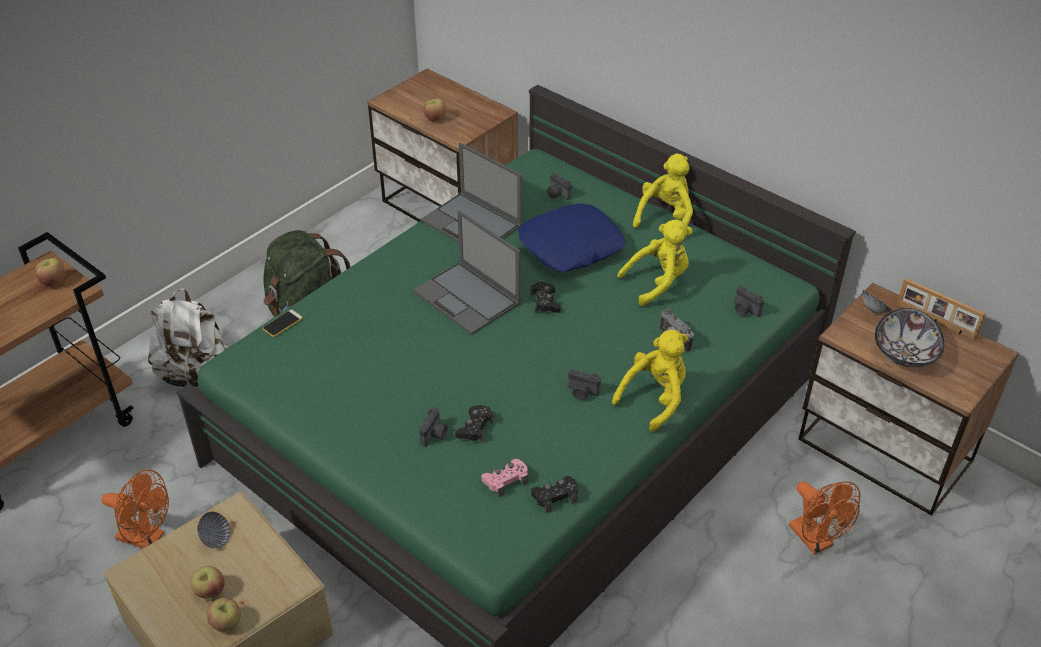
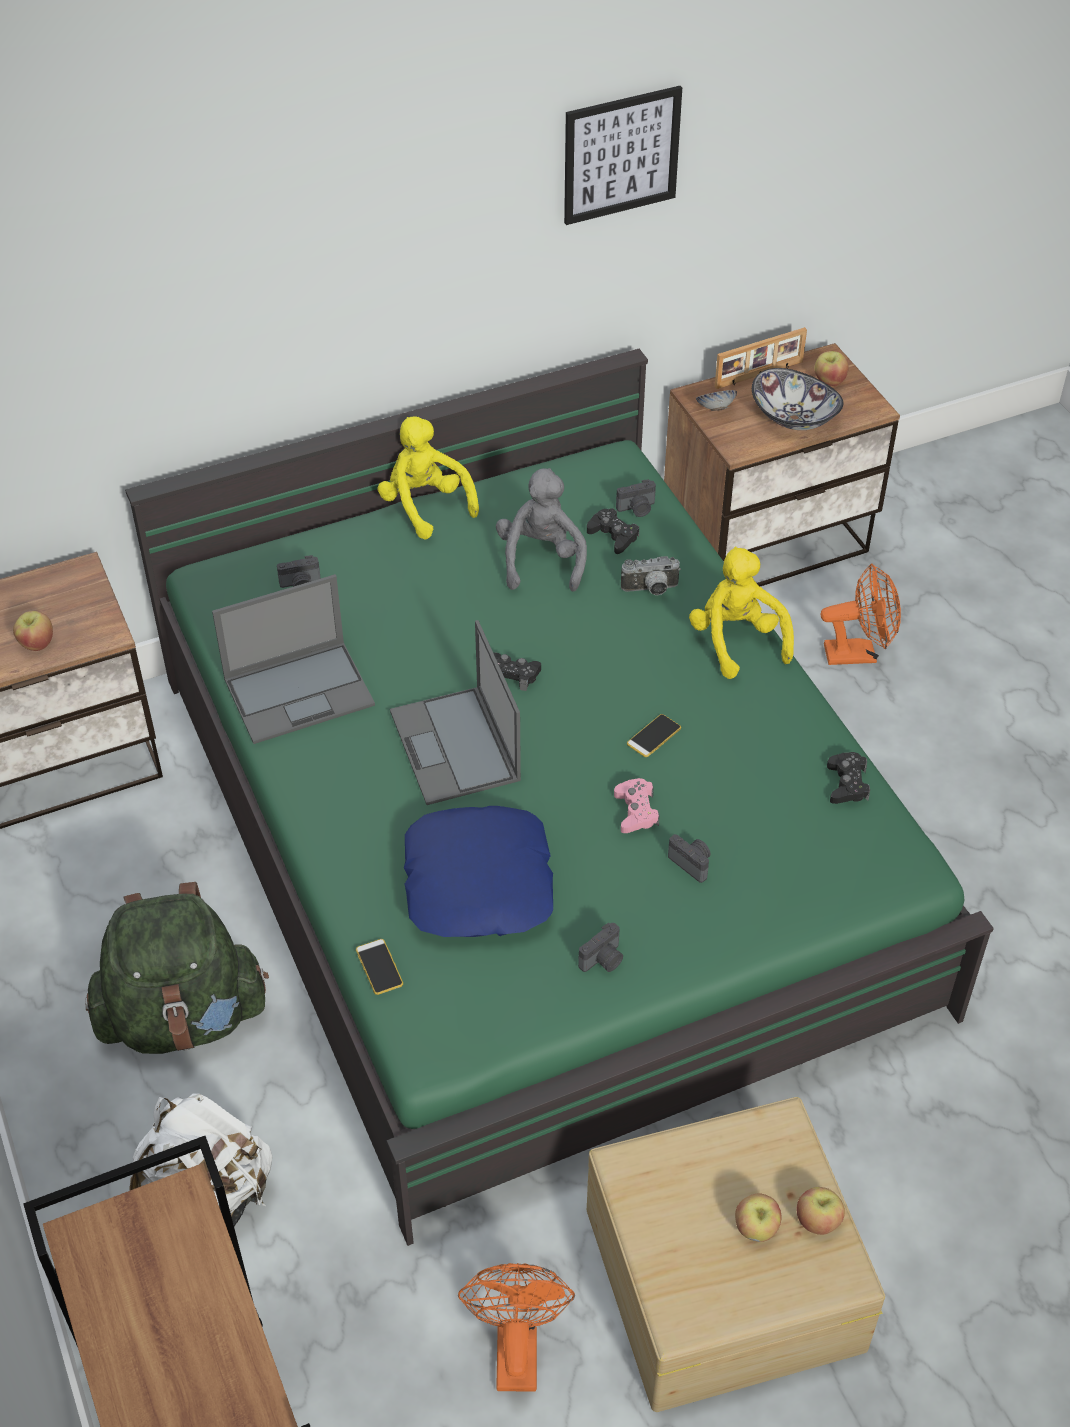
camera: 65 degrees left, 5 degrees up
(53, 281) = (138, 1230): apple -> apple (829, 381)
(147, 538) = (515, 1348): orange fan -> orange fan turned 45 degrees counterclockwise
(216, 538) = (666, 1200): bowl -> none
(468, 298) = (456, 747): laptop -> laptop turned 90 degrees clockwise
(475, 428) = (700, 819): black game controller -> black game controller (613, 535)
(505, 480) = (801, 820): pink game controller -> pink game controller (636, 811)
(535, 383) = (654, 736): none -> phone
(571, 247) = (420, 611): blue pillow -> blue pillow (480, 883)
(582, 392) = (693, 700): camera -> camera (603, 960)
(658, 282) = (541, 560): yellow plush toy -> grey plush toy
(879, 70) = (621, 155): none -> picture

